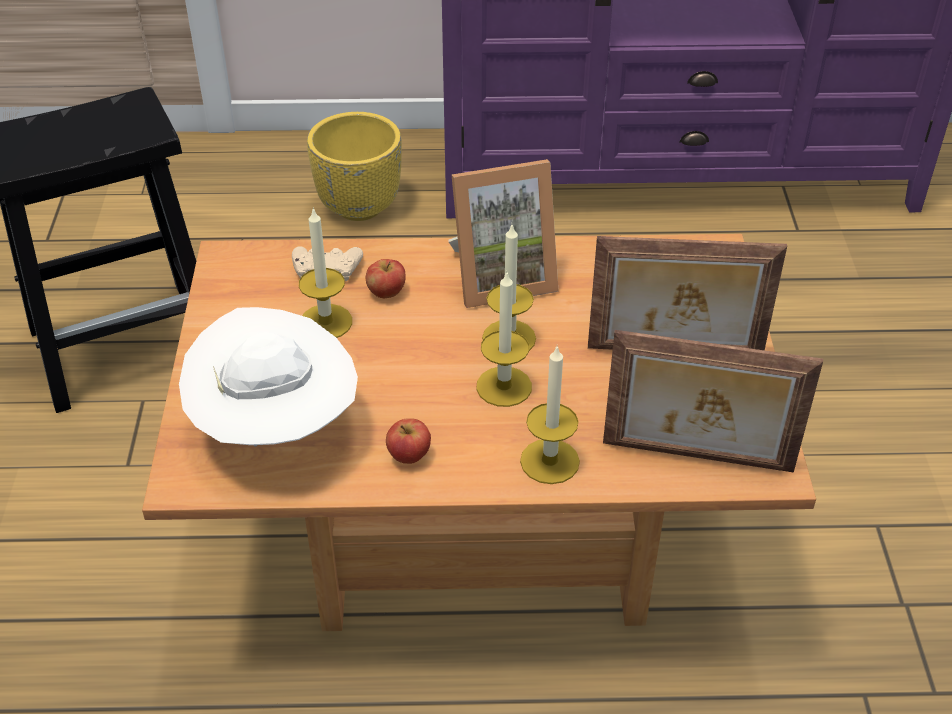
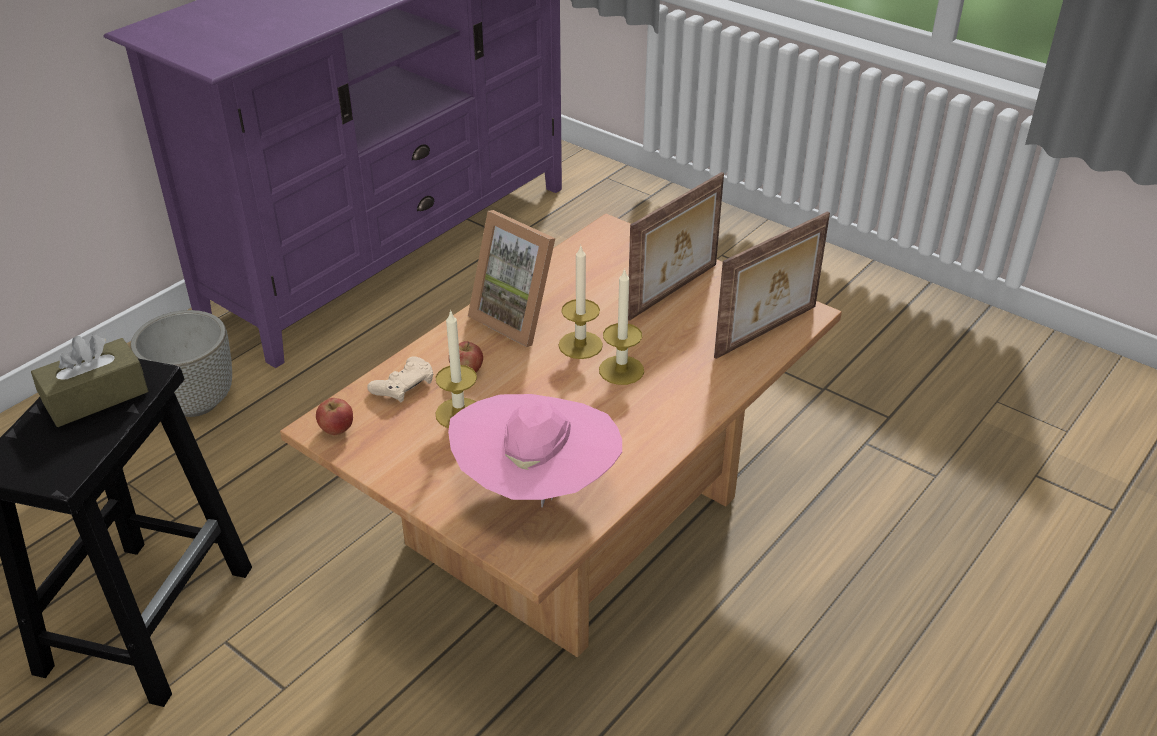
camera: 50 degrees left, 5 degrees down
(102, 126) = (95, 397): none -> brown tissue box
(276, 428) = (537, 488): white hat -> pink hat
(360, 207) = (196, 402): yellow planter -> grey planter
(409, 456) = (635, 441): apple -> apple (337, 429)
(501, 277) = (519, 318): picture frame -> picture frame turned 105 degrees clockwise
(549, 461) = (707, 387): candle -> none

